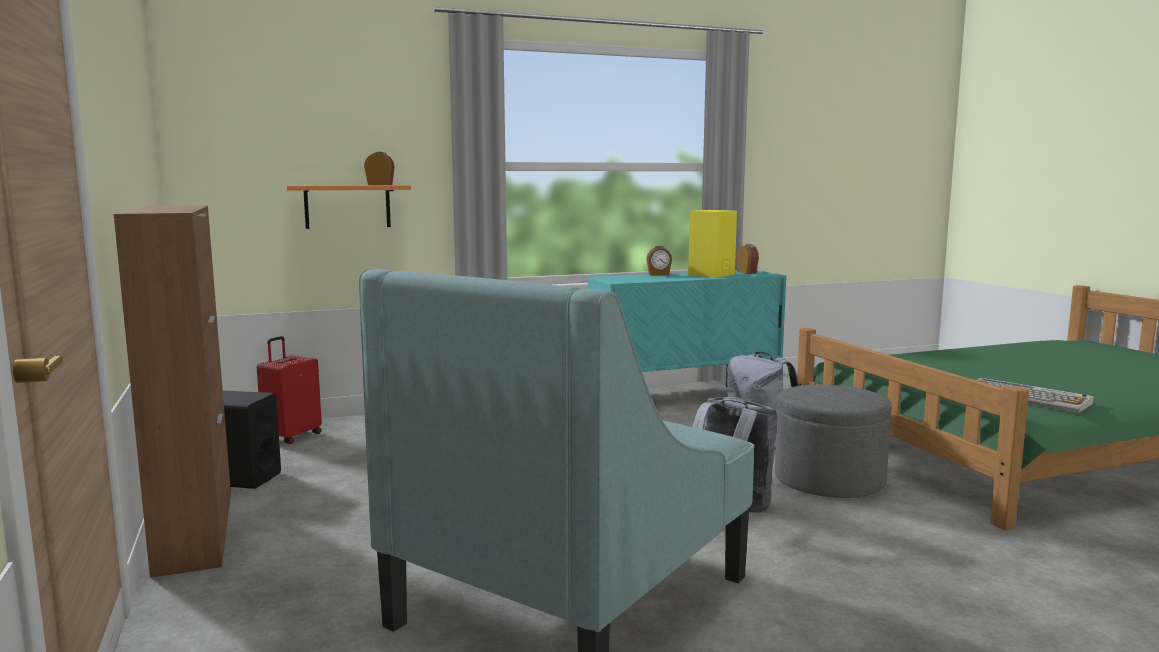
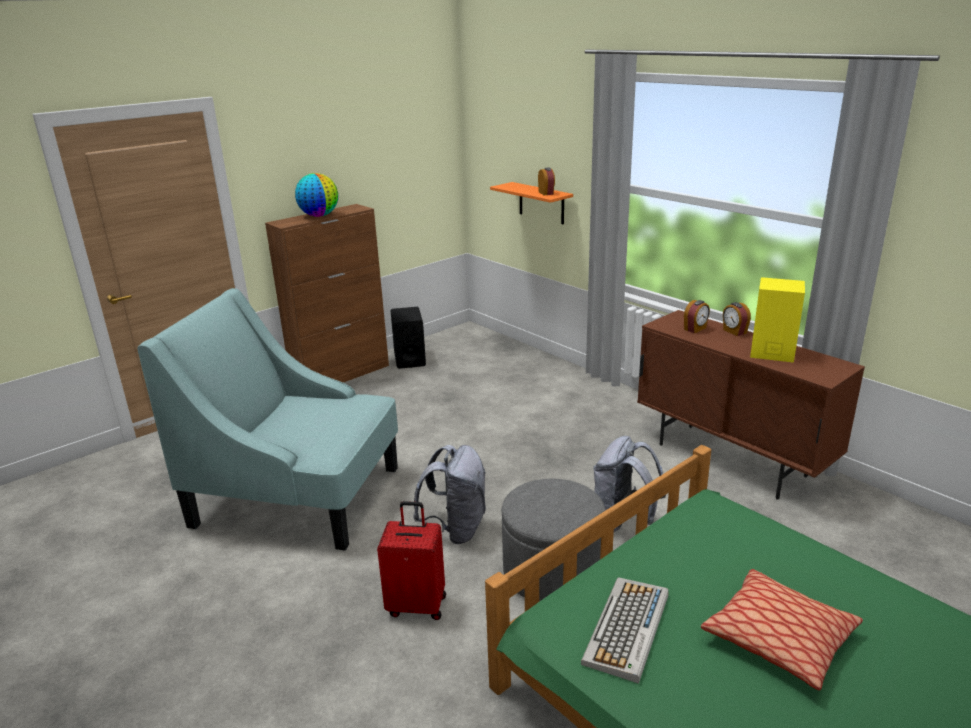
camera: 70 degrees right, 15 degrees up
(170, 208) = (319, 216): none -> globe
(292, 437) = (483, 348): red suitcase -> red suitcase (417, 605)
(685, 398) = (731, 460): turquoise cabinet -> brown cabinet
(747, 272) = (820, 366): alarm clock -> alarm clock (695, 329)
(1025, 372) = (779, 638): none -> pillow

